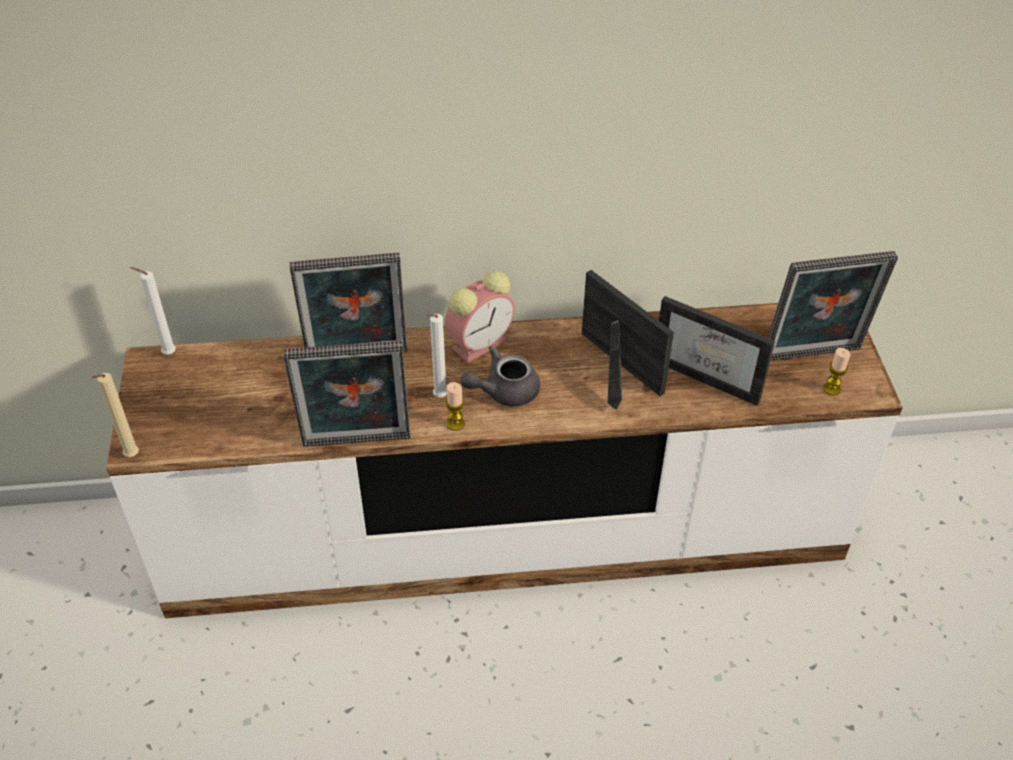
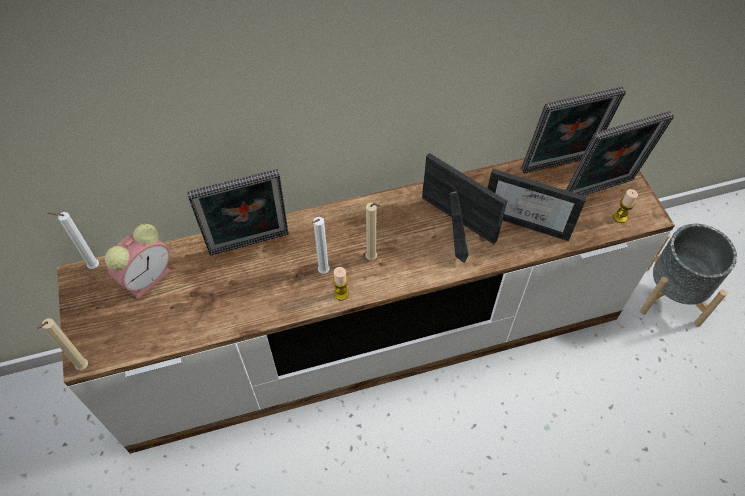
camera: 10 degrees left, 10 degrees up
(357, 444) = (266, 325): picture frame -> picture frame (558, 166)
(481, 342) = (345, 217): alarm clock -> alarm clock (148, 277)
(503, 391) = (372, 259): grey teapot -> beige candle
(928, 541) = (670, 295): none -> grey planter

